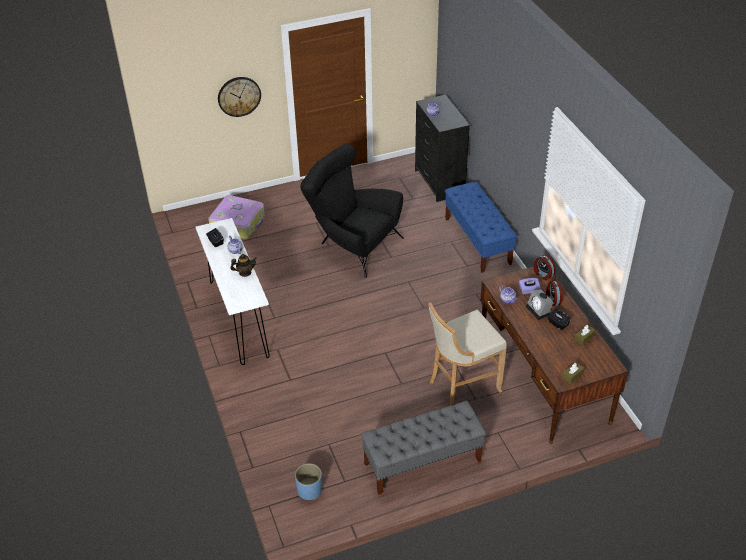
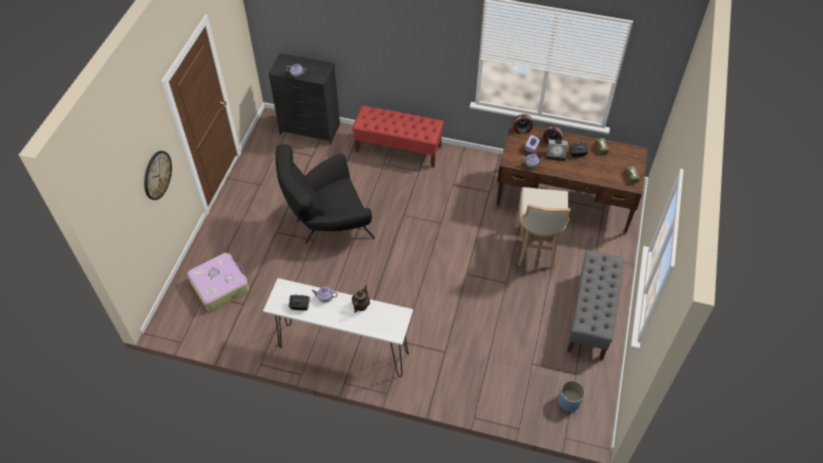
camera: 55 degrees left, 10 degrees up
(478, 241) = (398, 149): blue bench -> red bench

